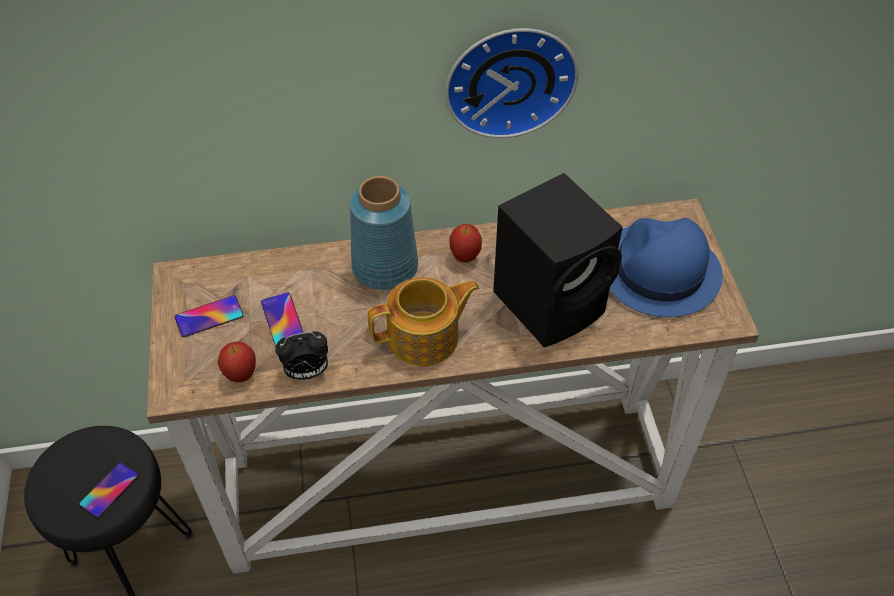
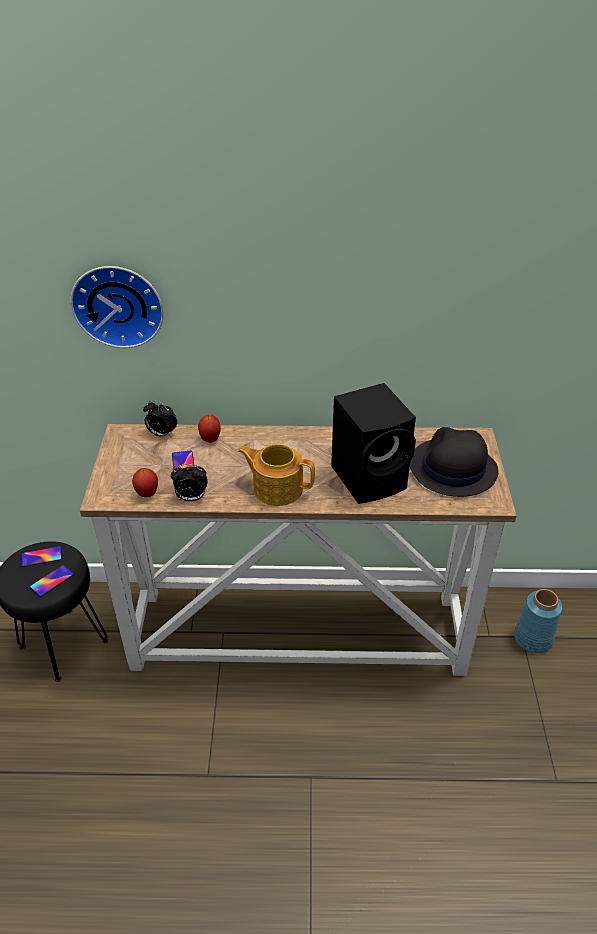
camera: 10 degrees right, 10 degrees down
(209, 316) = (135, 458): phone -> phone (41, 557)
(238, 270) = (161, 434): none -> alarm clock
(385, 266) = (261, 443): blue vase -> blue vase (533, 637)
(425, 337) = (277, 488): teapot -> teapot turned 150 degrees counterclockwise
(465, 257) = (317, 444): apple -> apple (210, 440)
(509, 78) = (355, 318): wall clock -> wall clock (118, 304)
(658, 271) = (452, 468): blue hat -> black hat

